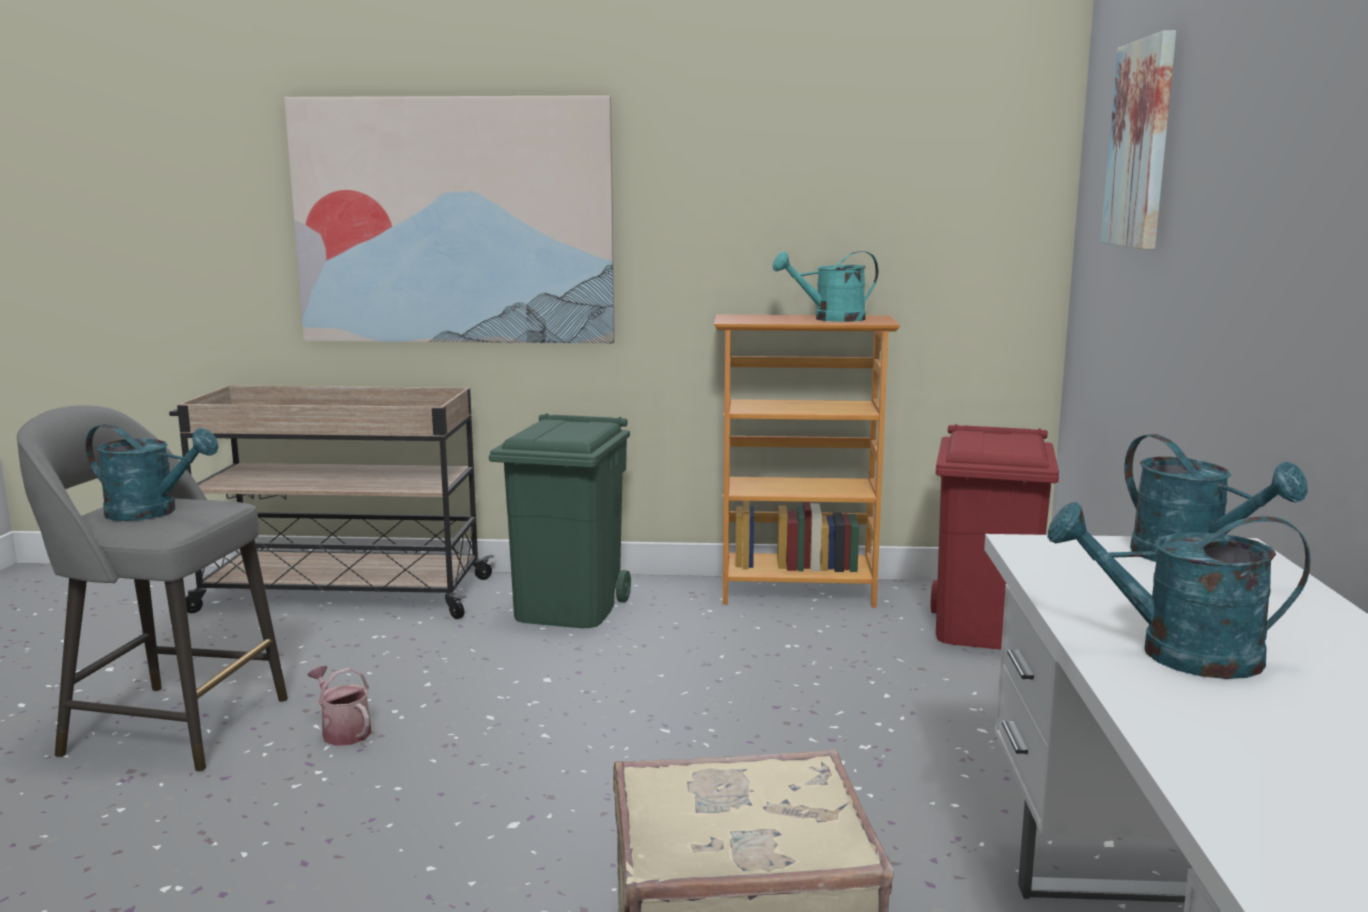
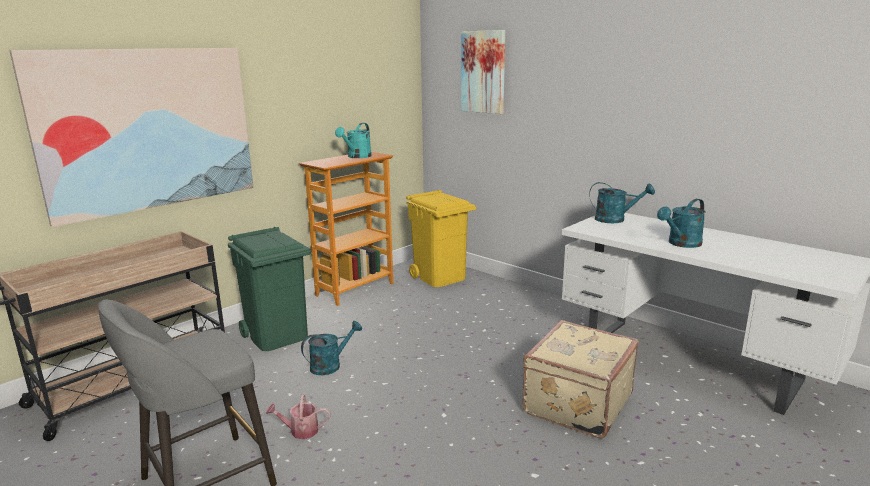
camera: 50 degrees left, 5 degrees up
(152, 512) = (192, 352): turquoise watering can -> turquoise watering can (330, 365)
(985, 629) = (440, 277): red trash can -> yellow trash can

